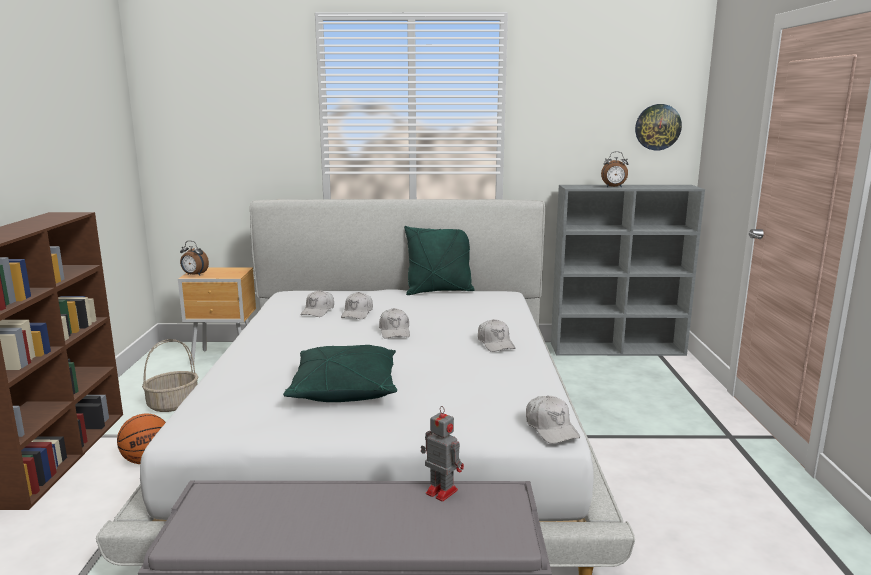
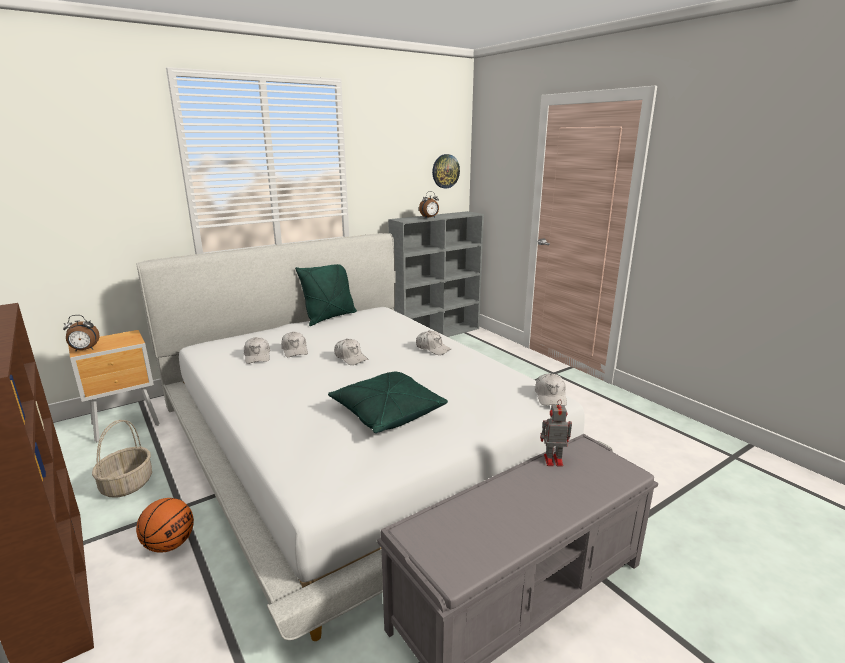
camera: 35 degrees left, 5 degrees up
(551, 428) = (550, 396): white cap -> white cap turned 60 degrees clockwise

